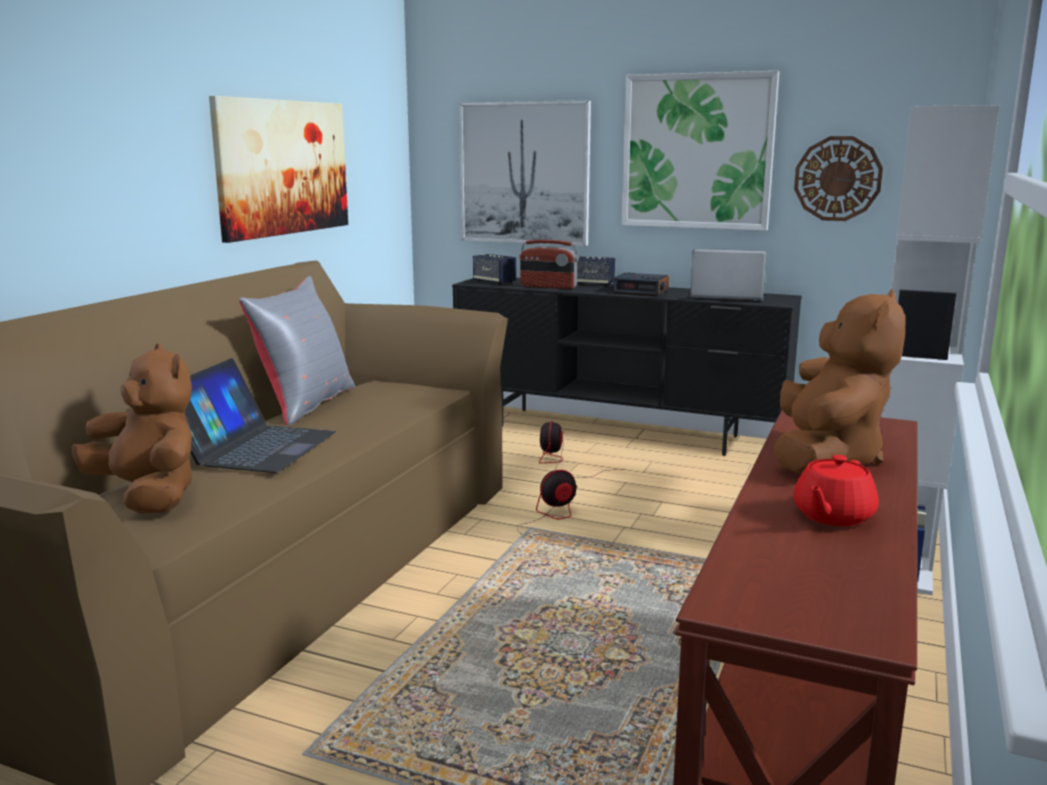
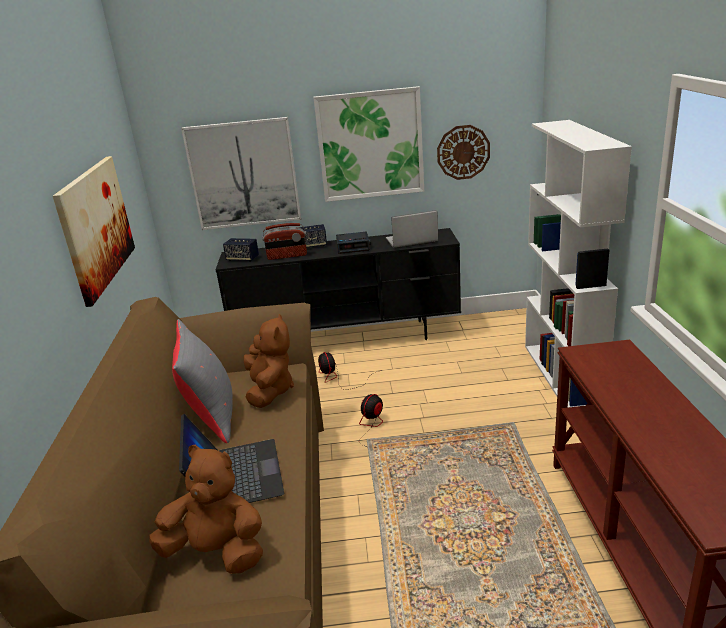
camera: 25 degrees left, 10 degrees up
(825, 459) = (628, 390): brown plush toy -> brown plush toy (270, 390)
(832, 516) = (681, 438): red teapot -> none

